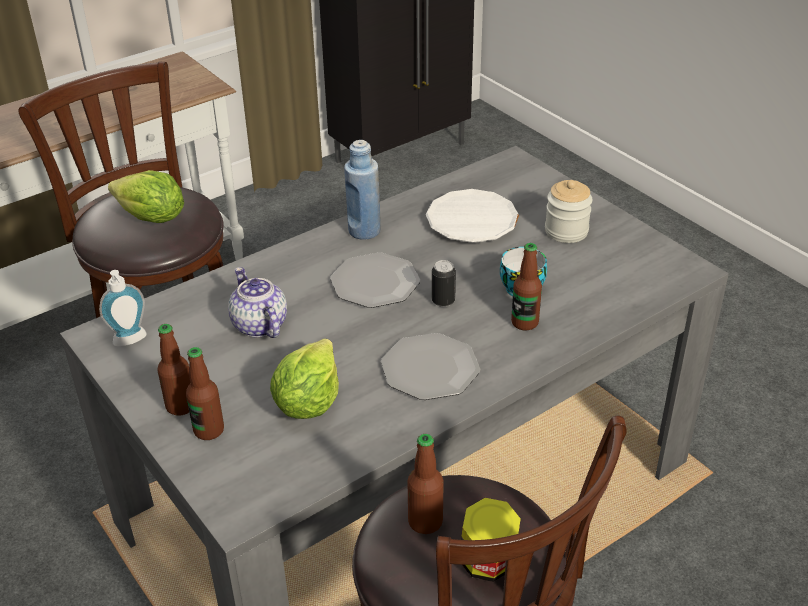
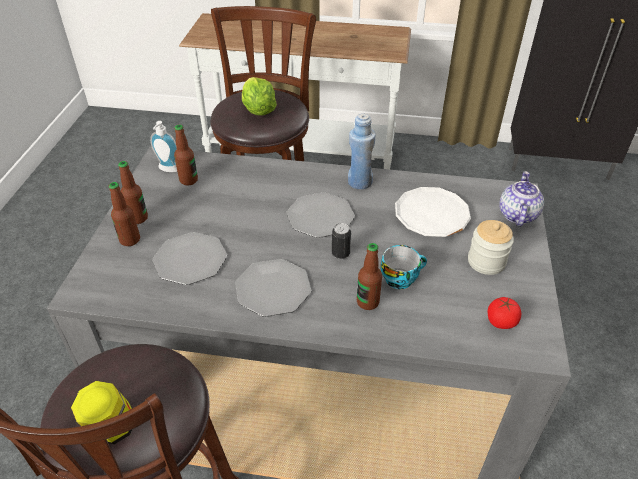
camera: 45 degrees right, 5 degrees up
(258, 325) = (230, 200): teapot -> teapot (517, 214)
(308, 401) = (190, 259): lettuce -> plate
(425, 522) = (124, 374): bottle -> bottle (188, 180)
(638, 268) = (501, 322): none -> tomato

